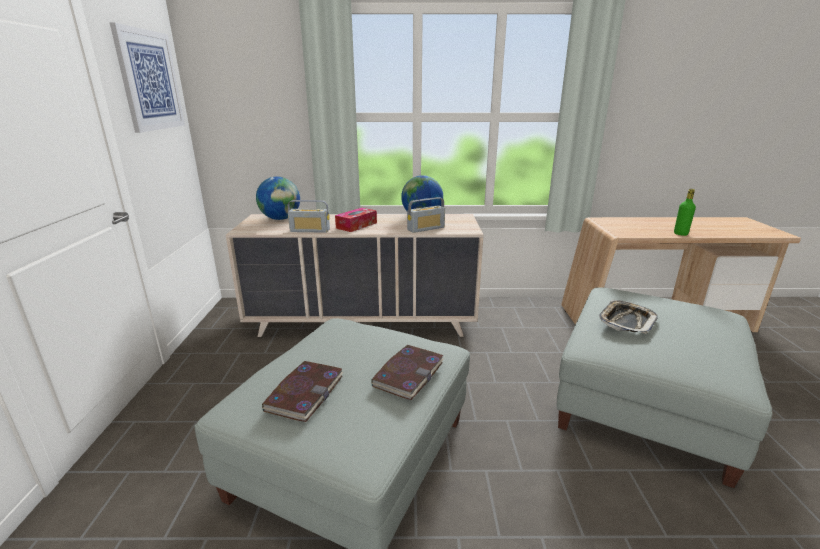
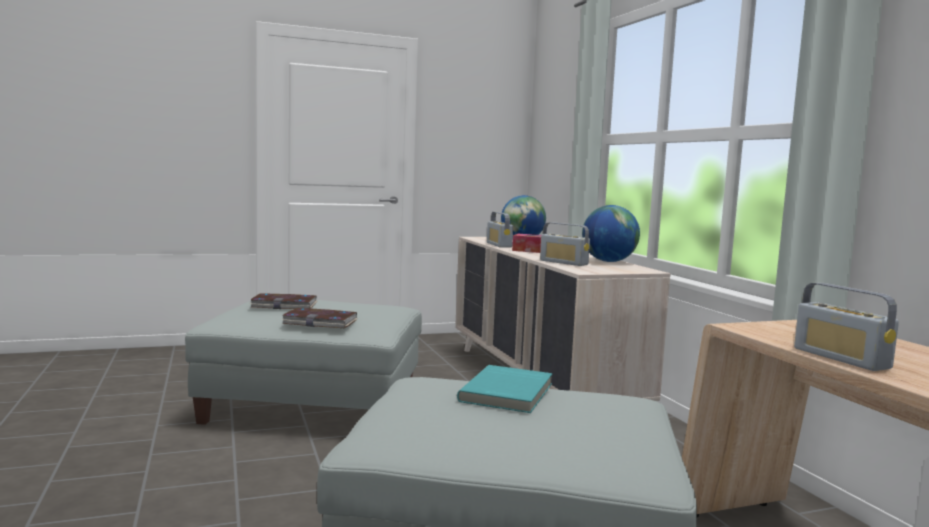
camera: 70 degrees right, 15 degrees down
(150, 80) = (478, 108): picture -> none
(626, 321) = (509, 392): tray -> turquoise book
(680, 234) = (841, 358): green bottle -> radio

